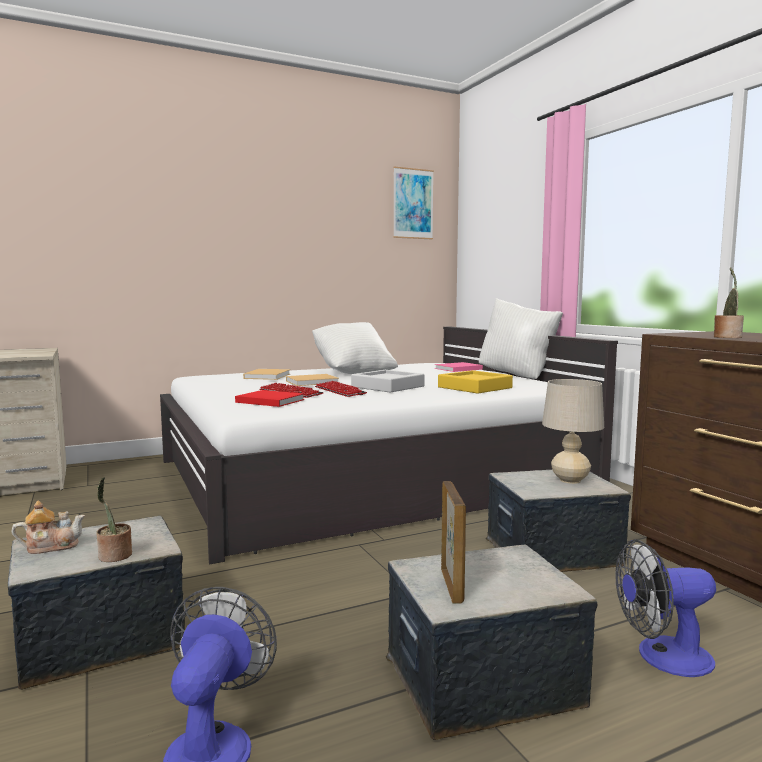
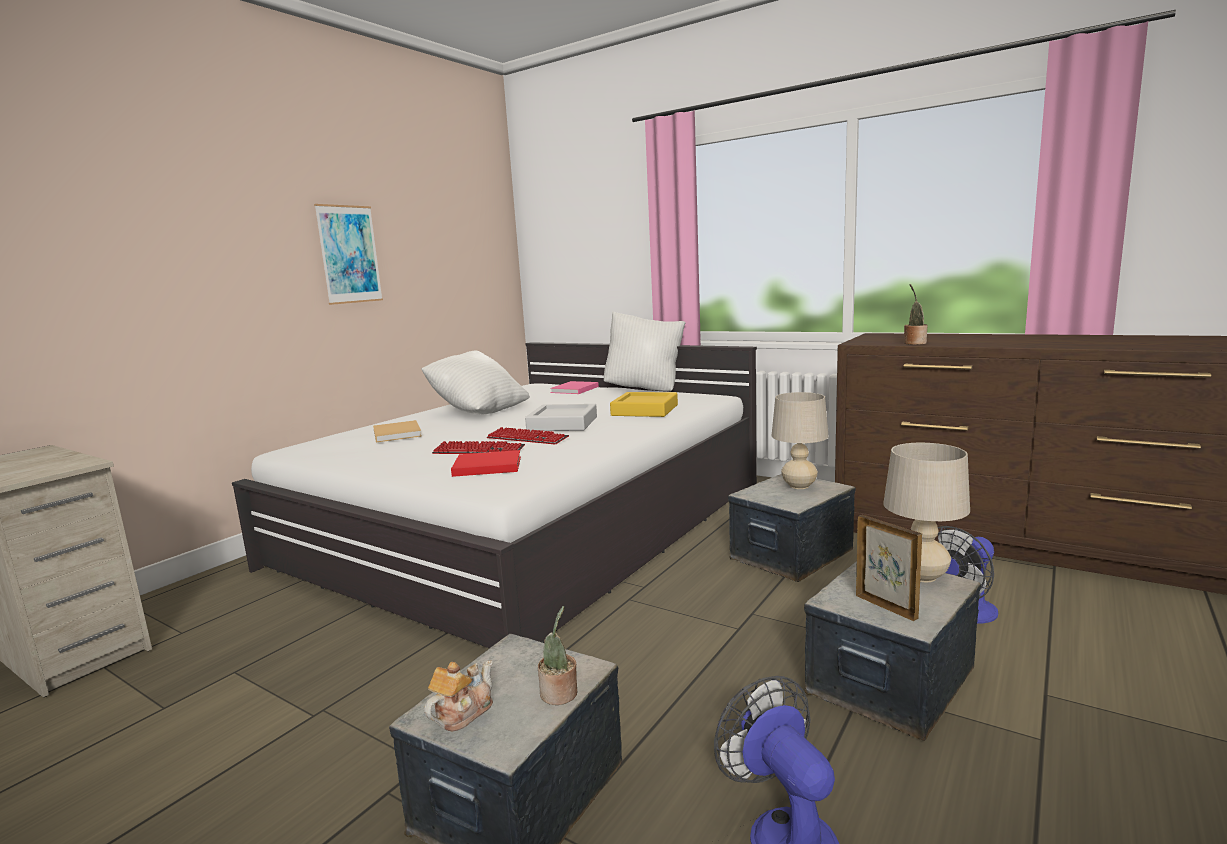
camera: 30 degrees left, 5 degrees up
(313, 382) = (470, 432): beige book -> none
(413, 204) = (473, 204): picture -> picture (349, 254)
(540, 575) = (921, 576): none -> beige table lamp

